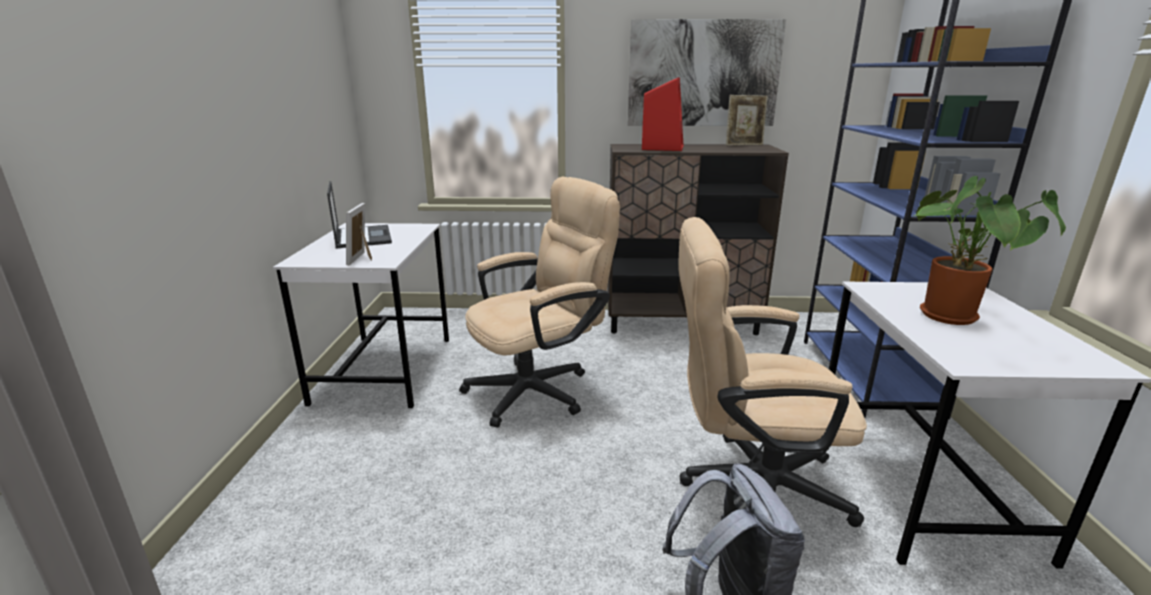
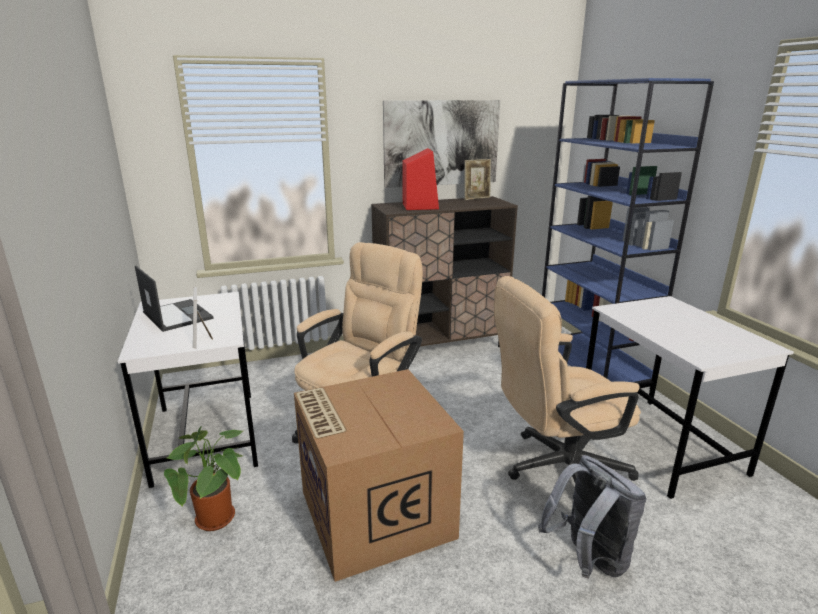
camera: 20 degrees left, 0 degrees up
(497, 482) = (374, 513): none -> cardboard box
(954, 318) = (675, 326): potted plant -> potted plant (218, 521)

